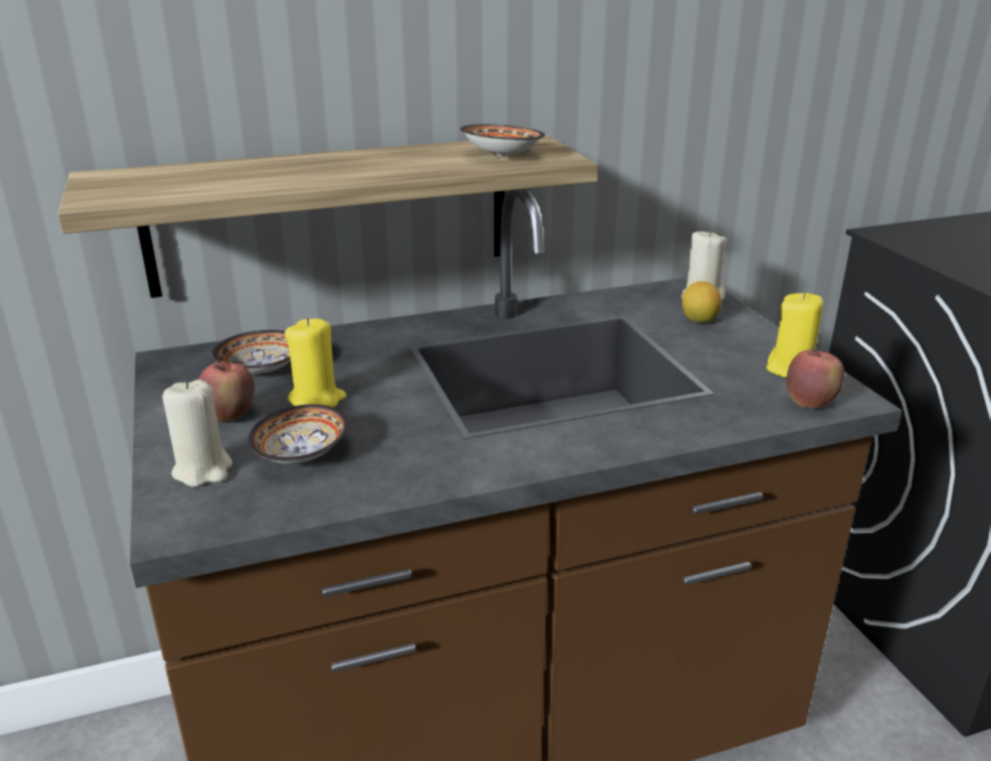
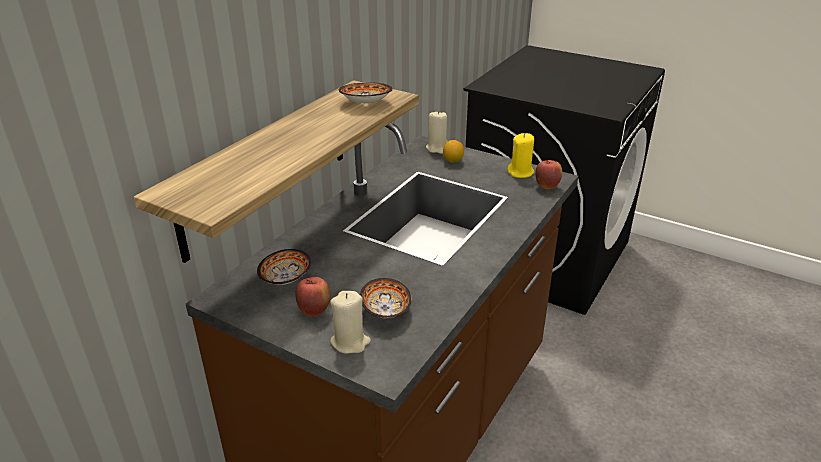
camera: 40 degrees left, 5 degrees up
(317, 399) = (343, 280): yellow candle -> none

